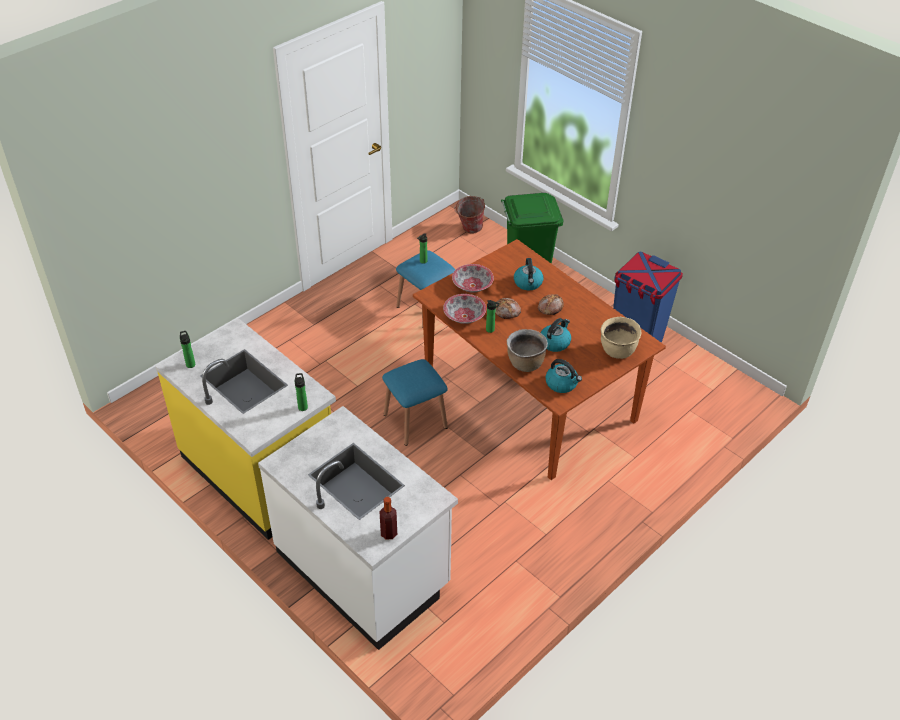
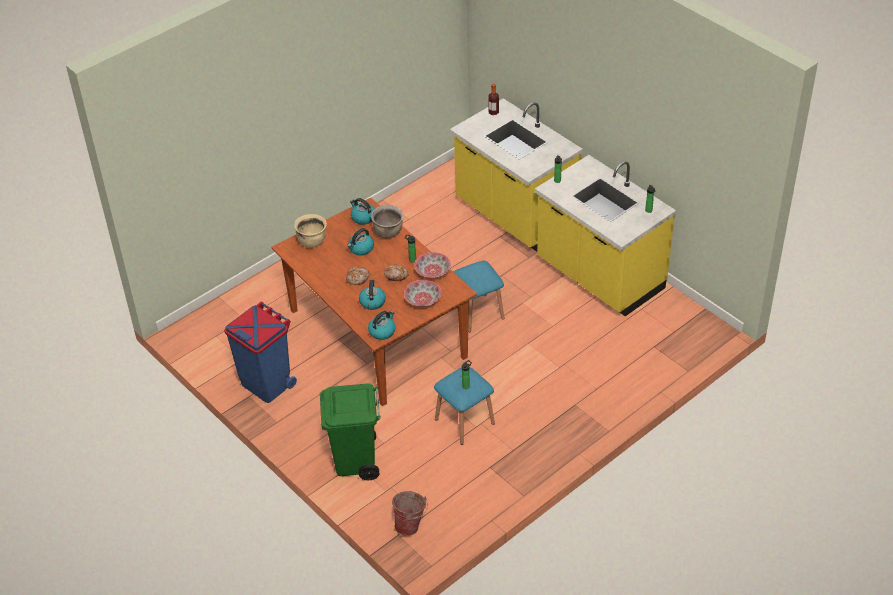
camera: 175 degrees left, 0 degrees up
(363, 569) = (514, 215): white counter -> yellow counter
(511, 254) = (382, 331): none -> kettle

